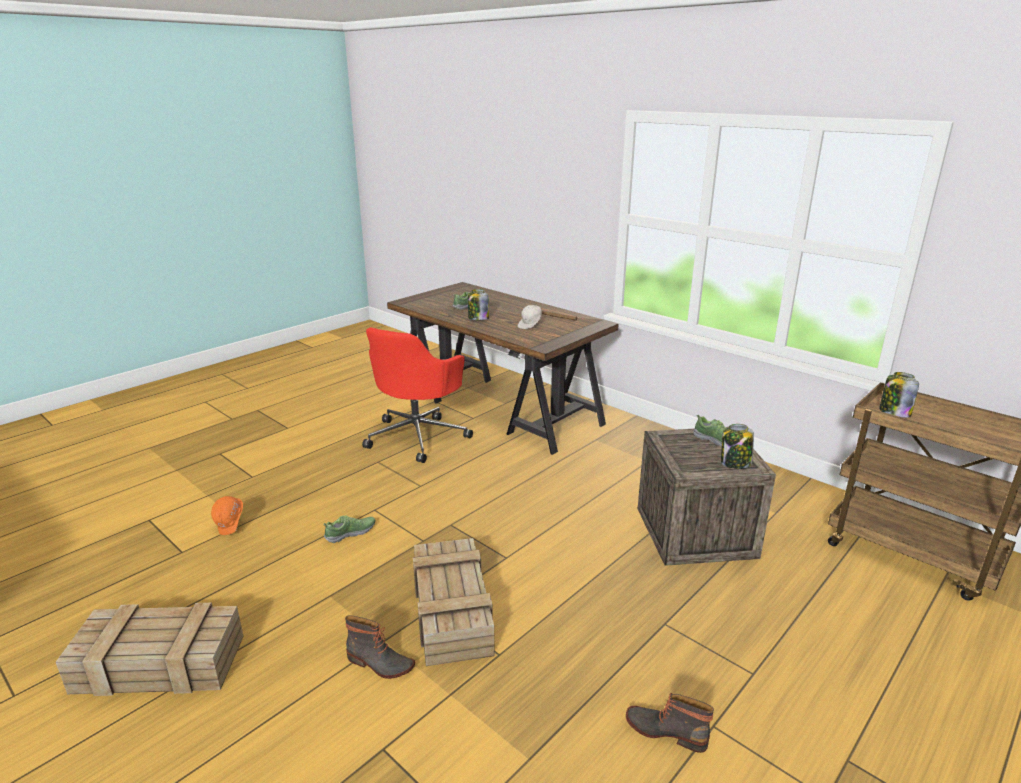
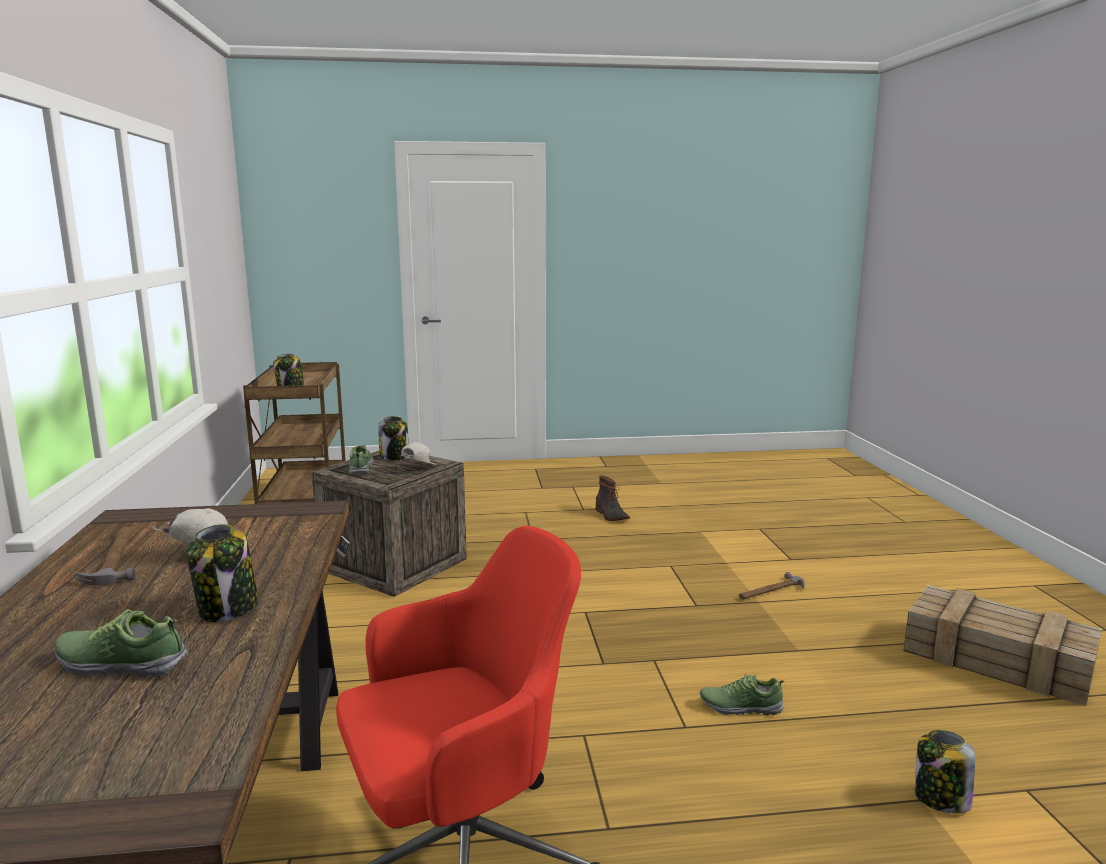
camera: 140 degrees left, 10 degrees down
(231, 528) = (940, 799): orange hard hat -> jar
(379, 664) = (771, 591): boot -> hammer
(453, 613) = (682, 596): crate -> none
(684, 457) = (417, 468): none -> white cap

